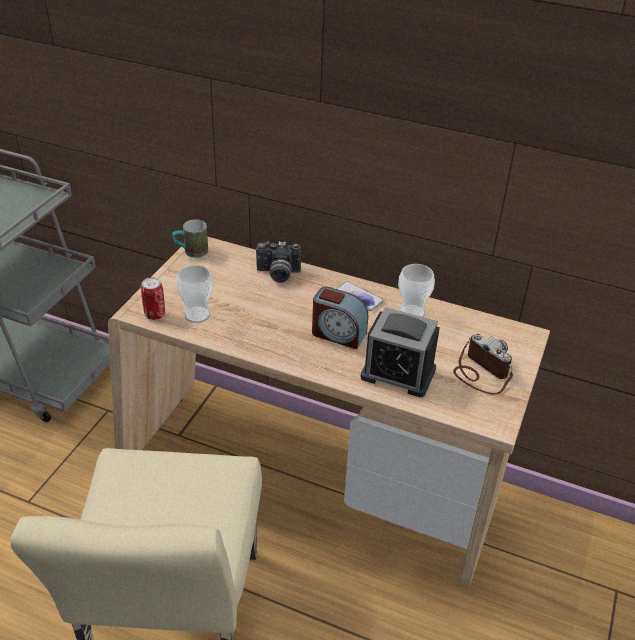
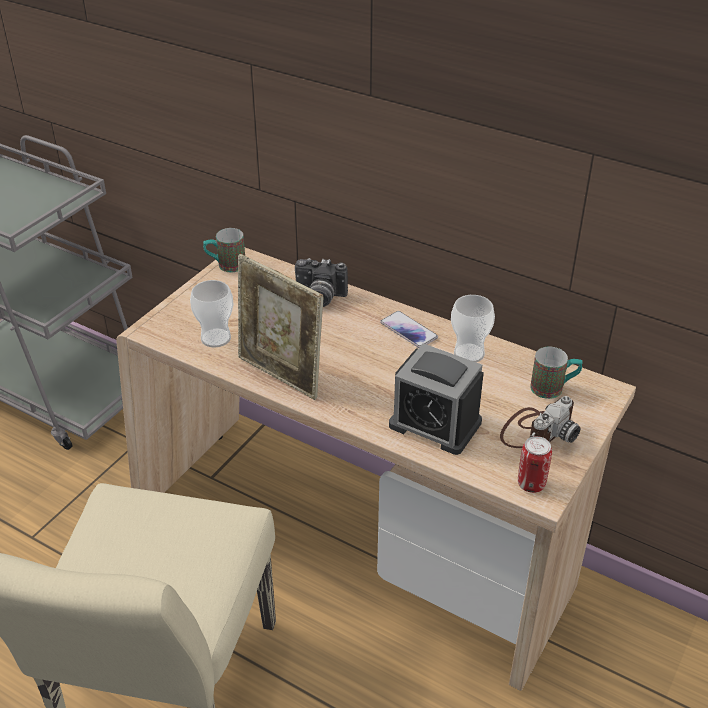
camera: 10 degrees right, 0 degrees up
(155, 315) = (168, 335): can -> can (531, 484)
(260, 342) = (281, 375): none -> picture frame
(338, 334) = (374, 372): alarm clock -> none
(481, 372) = (536, 431): camera -> camera turned 75 degrees clockwise
(486, 336) = (553, 388): none -> mug

